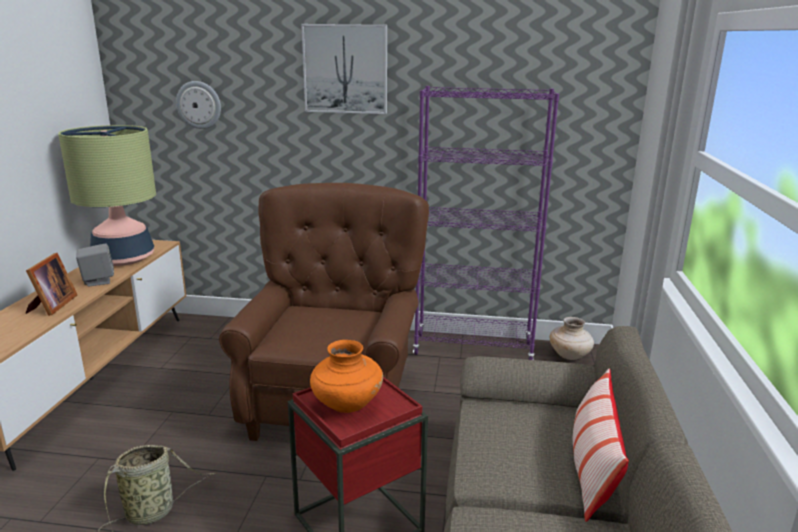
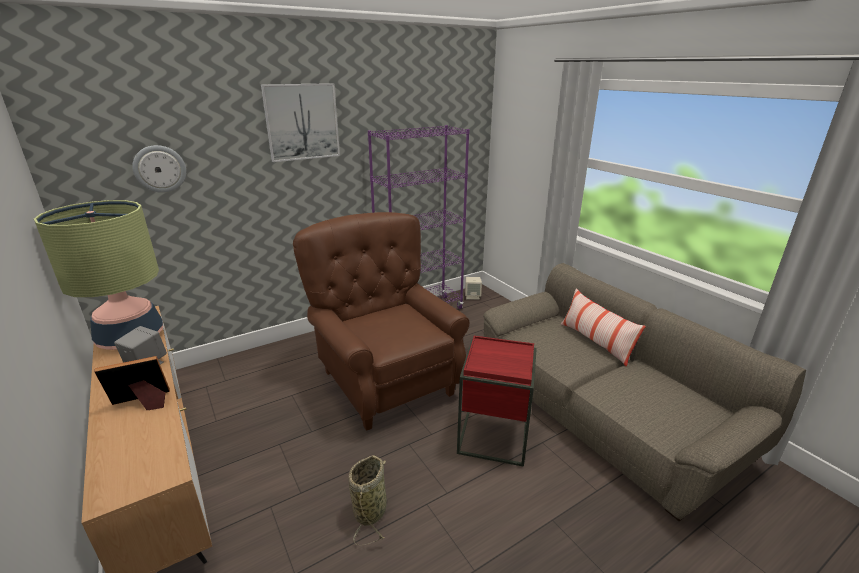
camera: 40 degrees left, 5 degrees up
(52, 306) = (143, 403): picture frame -> picture frame turned 75 degrees counterclockwise
(346, 404) = (498, 361): orange vase -> none
(570, 356) = (472, 296): beige vase -> beige speaker

